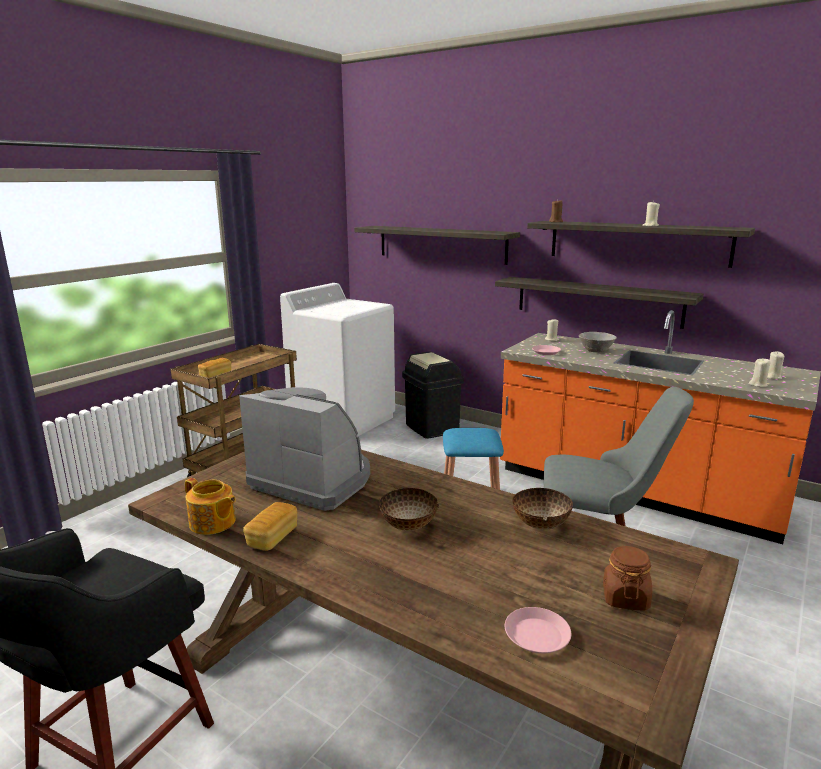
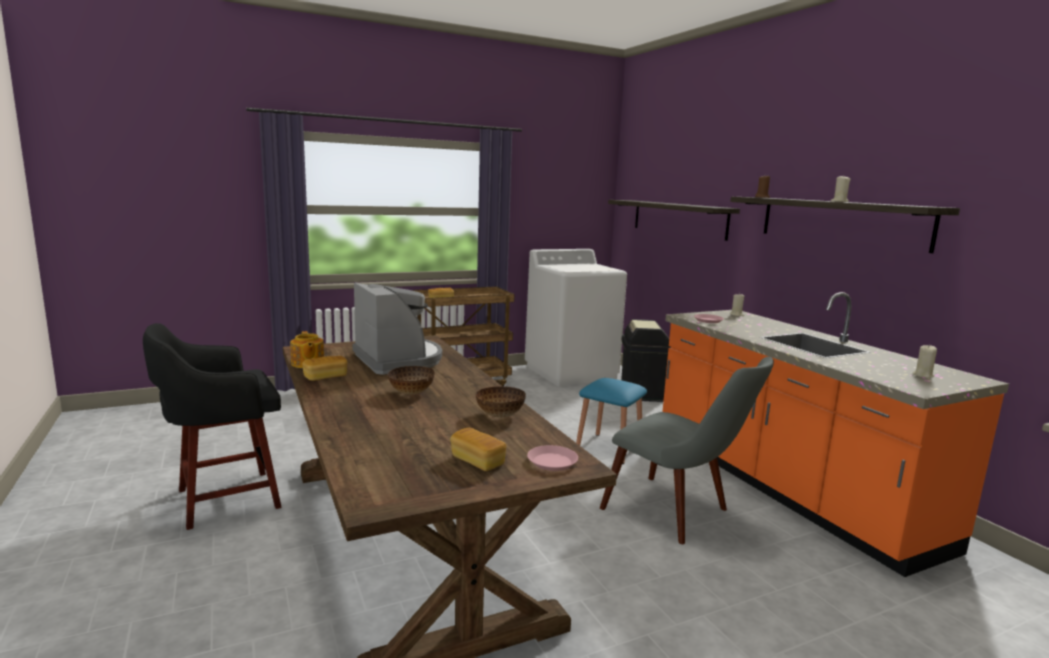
camera: 30 degrees right, 5 degrees down
(537, 636) = (383, 456): pink plate -> pink plate (552, 462)
(596, 351) = (763, 328): grey bowl -> none
(597, 301) = (800, 283): shelf -> none
(625, 598) = (477, 461): brown jar -> bread
(758, 385) = (886, 376): beige candle -> none

